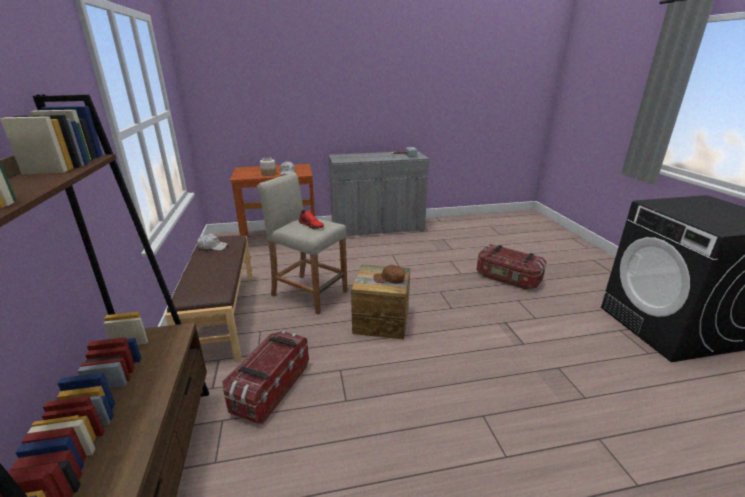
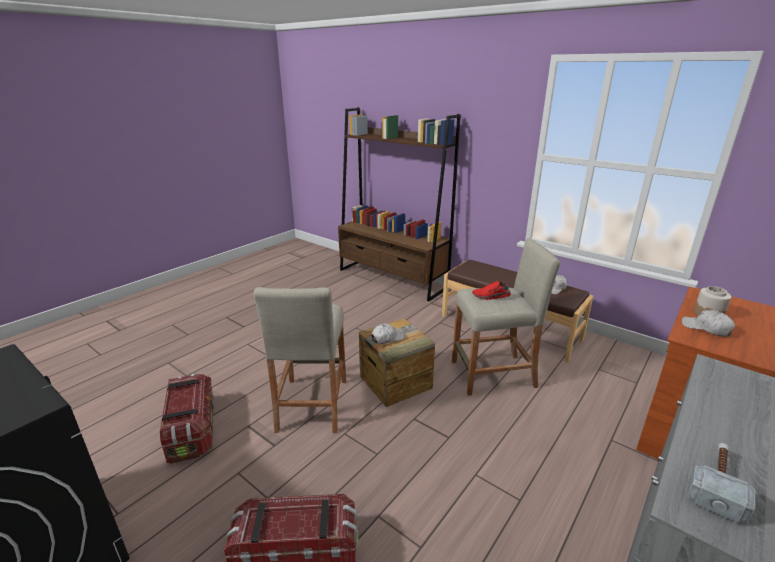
camera: 140 degrees right, 0 degrees up
(270, 388) = (403, 314): storage box -> storage box (193, 430)
(389, 279) = (387, 338): brown cap -> white cap
(462, 336) = (312, 404): none -> beige stool

